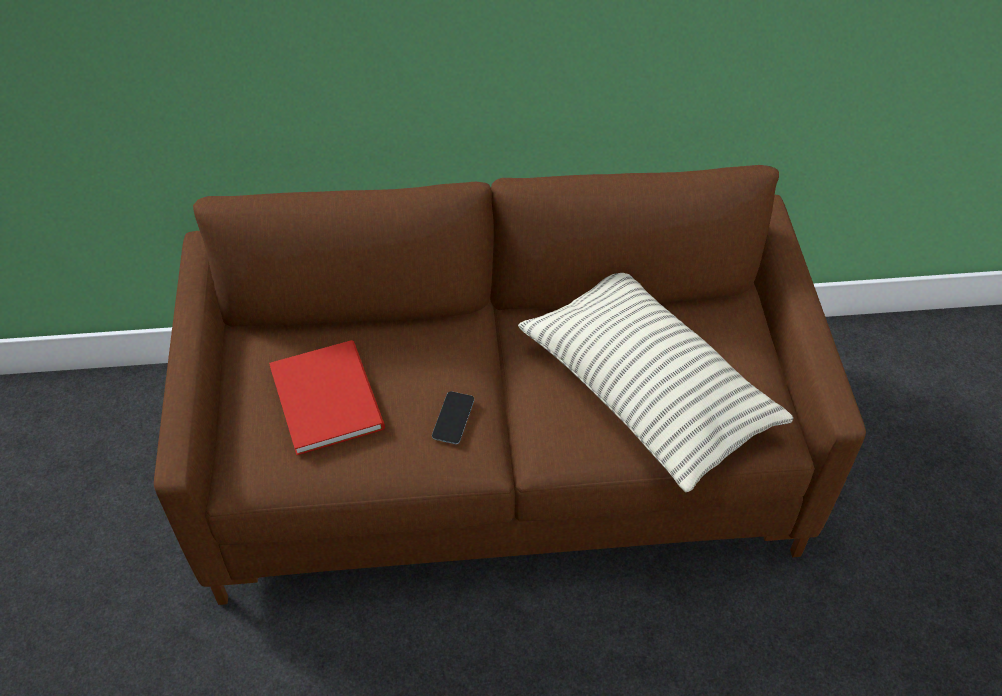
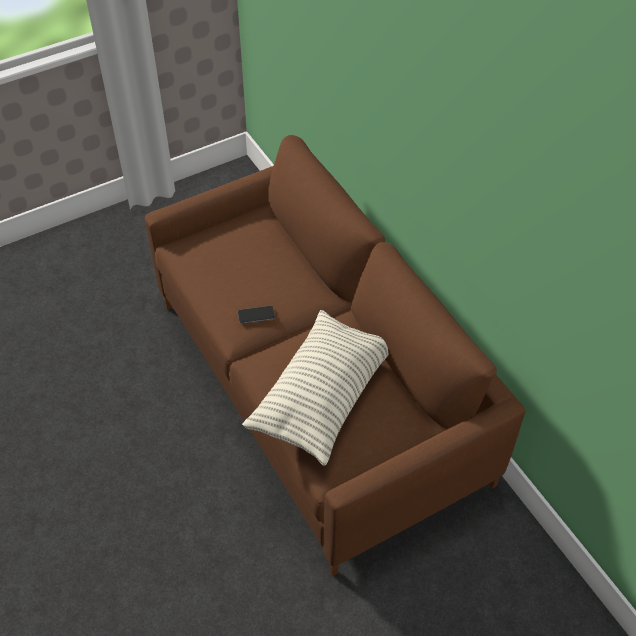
camera: 65 degrees right, 0 degrees up
(328, 395) = (243, 259): red book -> none

